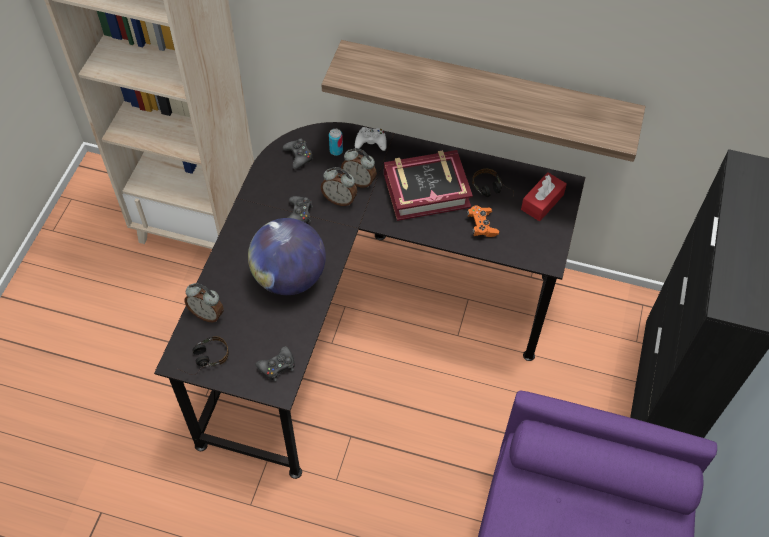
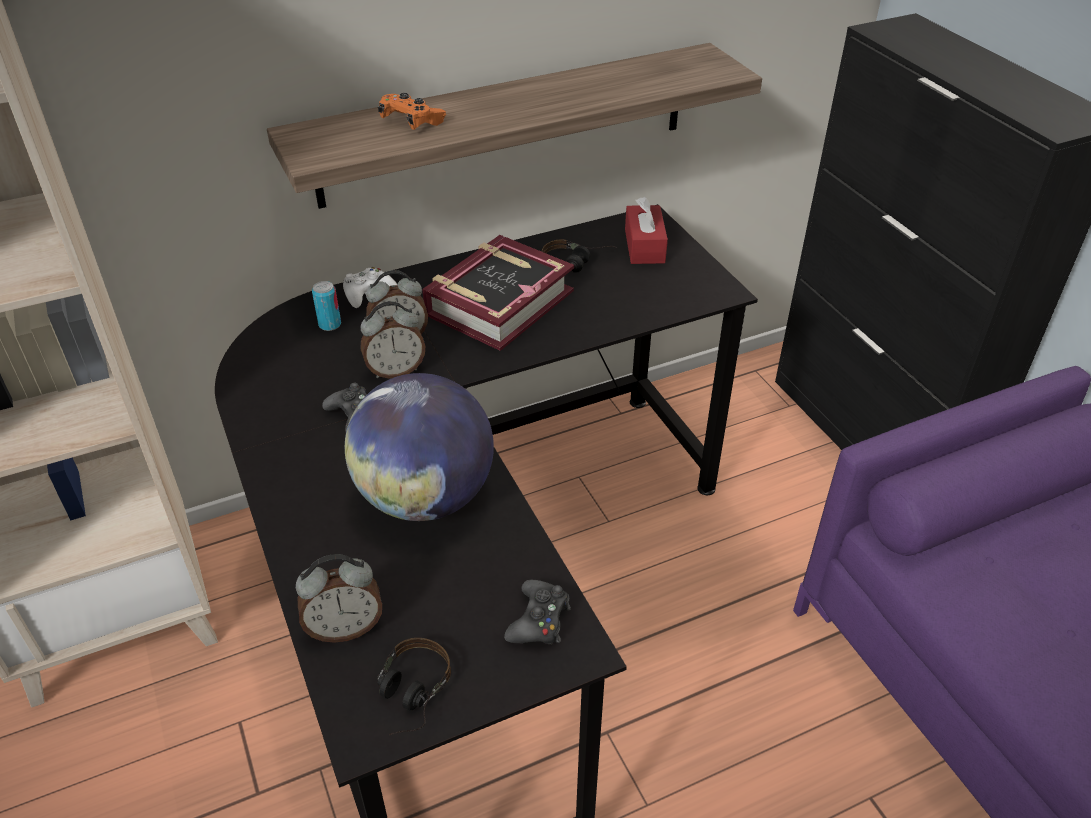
camera: 40 degrees left, 15 degrees down
(299, 156) = (281, 356): black game controller -> none
(481, 225) = (608, 300): orange game controller -> orange game controller (412, 121)

